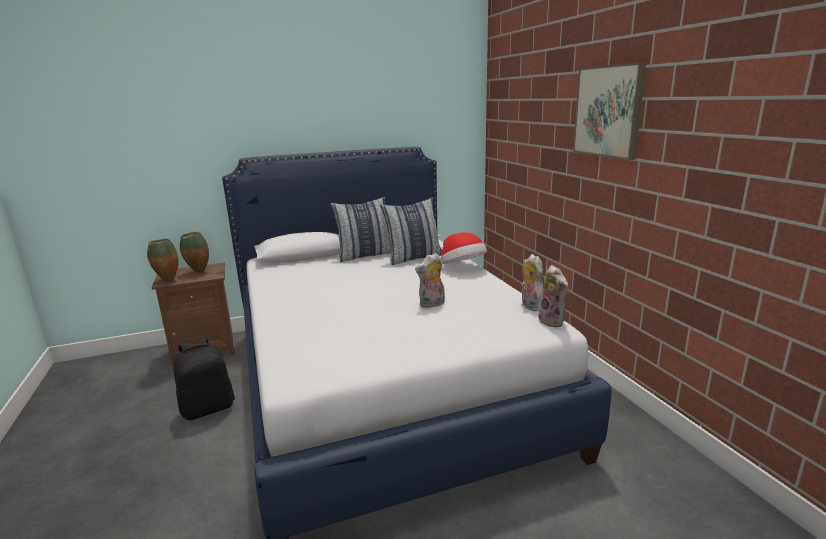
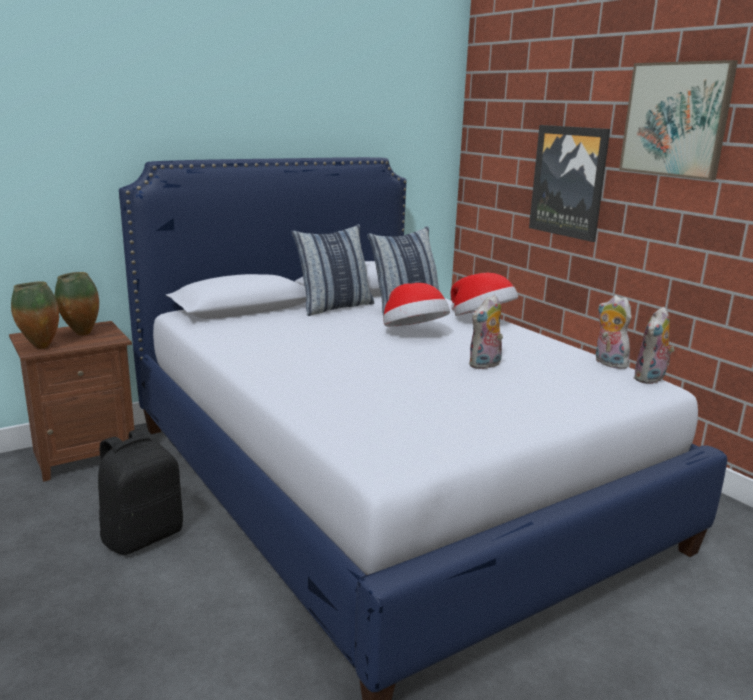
camera: 15 degrees left, 0 degrees up
(402, 277) = (413, 333): none -> hat
(545, 160) = (568, 181): none -> picture
(553, 321) = (650, 379): plush toy -> plush toy turned 75 degrees clockwise

